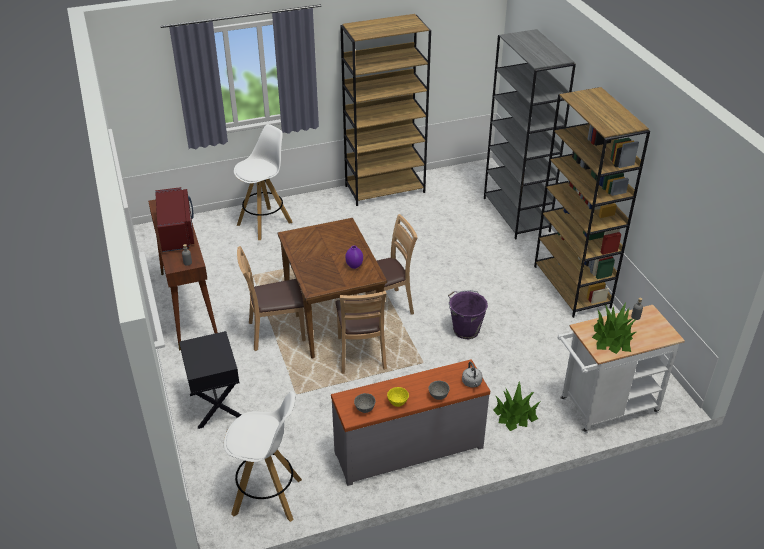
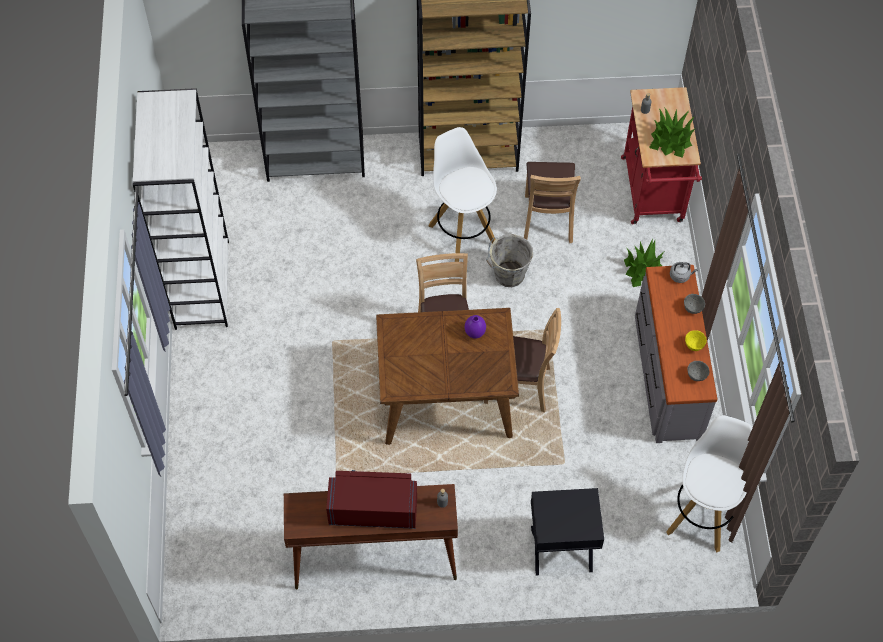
camera: 75 degrees left, 20 degrees up
(265, 223) = (225, 444): white stool -> white stool (462, 234)
(276, 332) = (455, 467): brown chair -> brown chair (547, 219)
(385, 189) = (201, 284): brown bookcase -> white bookcase
(465, 330) = (508, 275): purple bucket -> grey bucket
(603, 408) = (653, 195): white cart -> red cart

